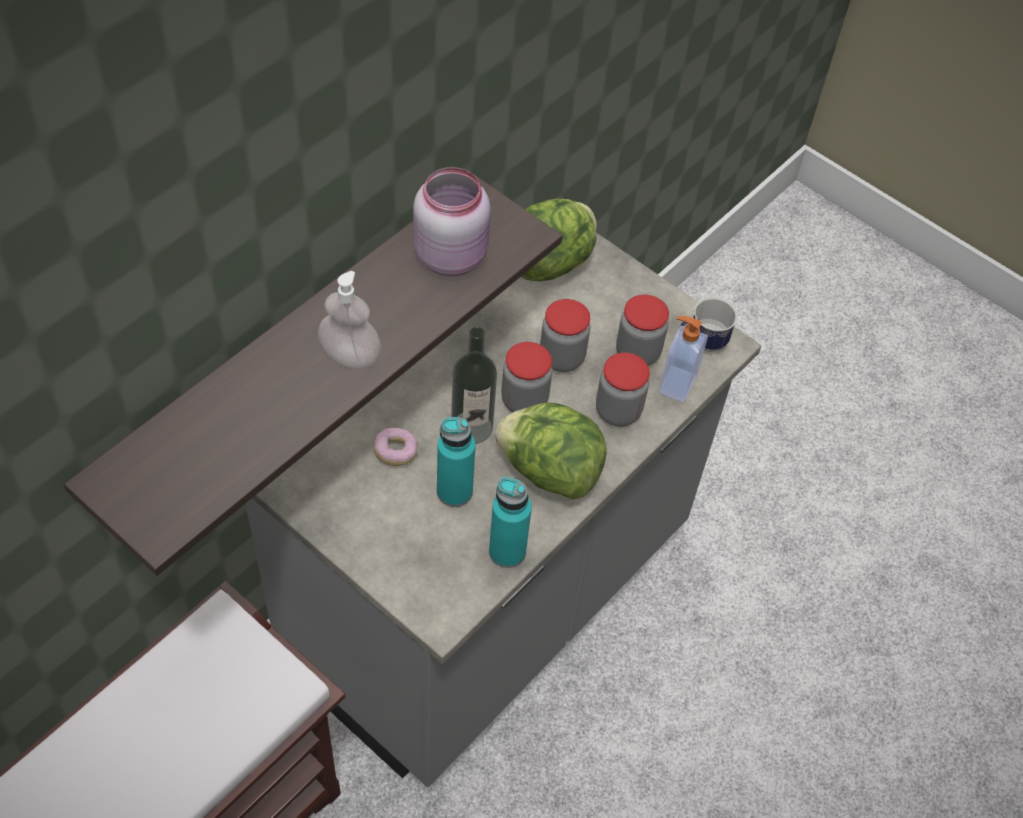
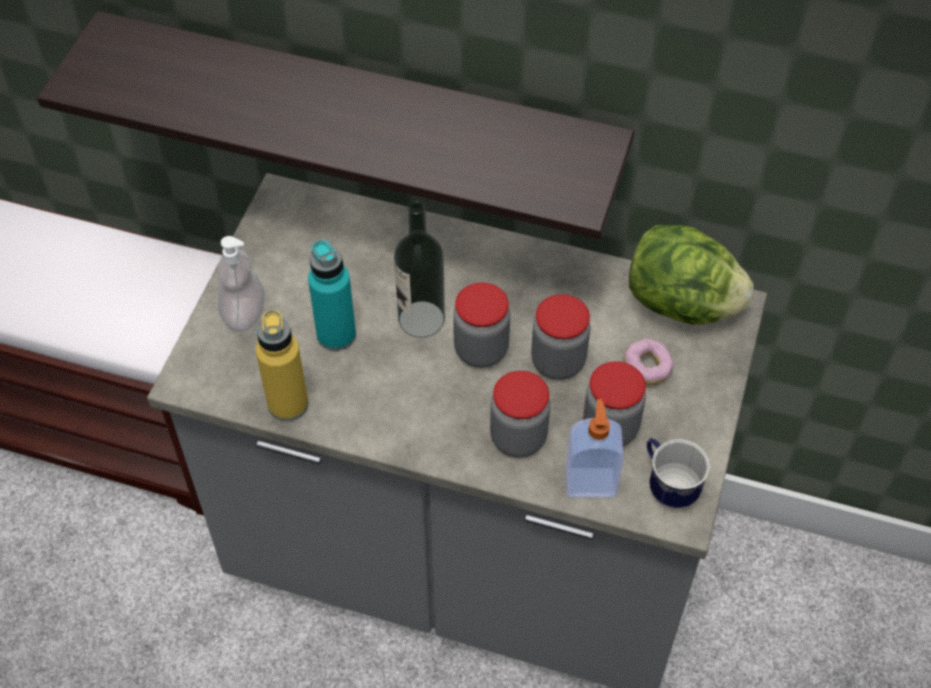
camera: 70 degrees right, 0 degrees up
(350, 355) = (332, 127): soap dispenser -> soap dispenser (244, 314)
(396, 452) = (357, 272): donut -> donut (647, 369)
(452, 255) = (507, 153): pink jar -> none
(507, 551) = (288, 404): turquoise bottle -> yellow bottle
(549, 471) = (404, 404): lettuce -> none

